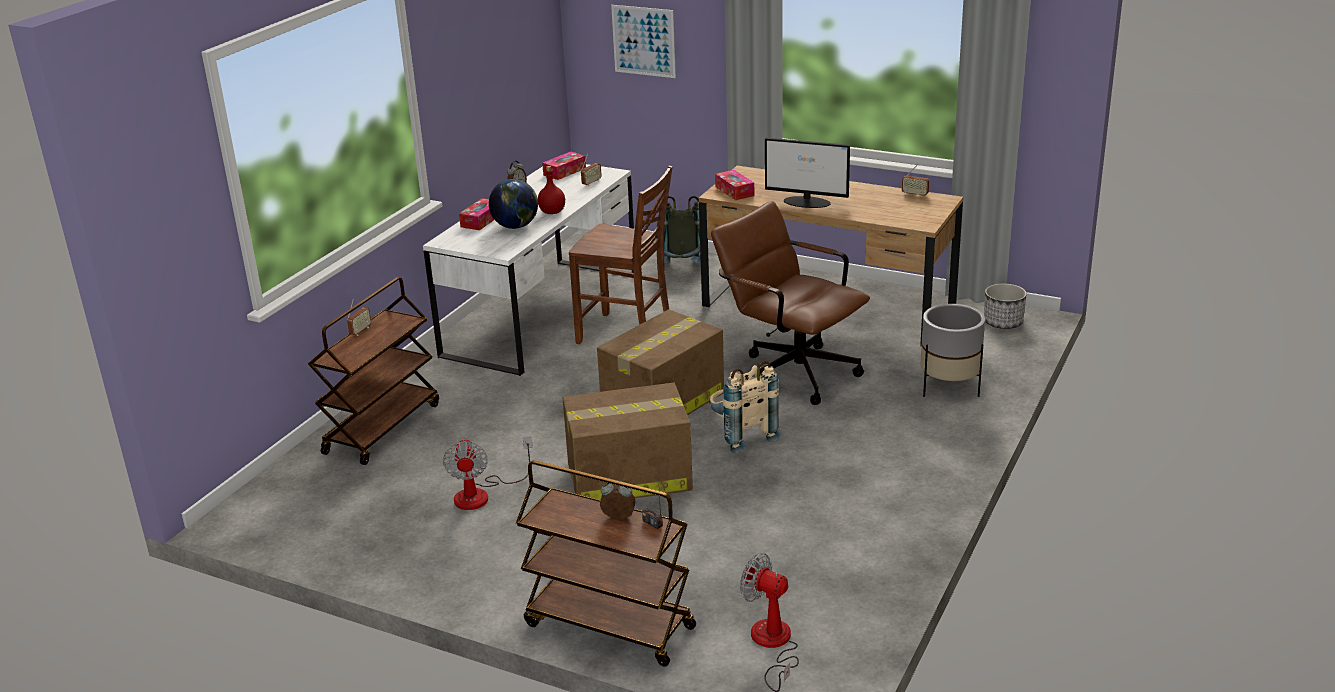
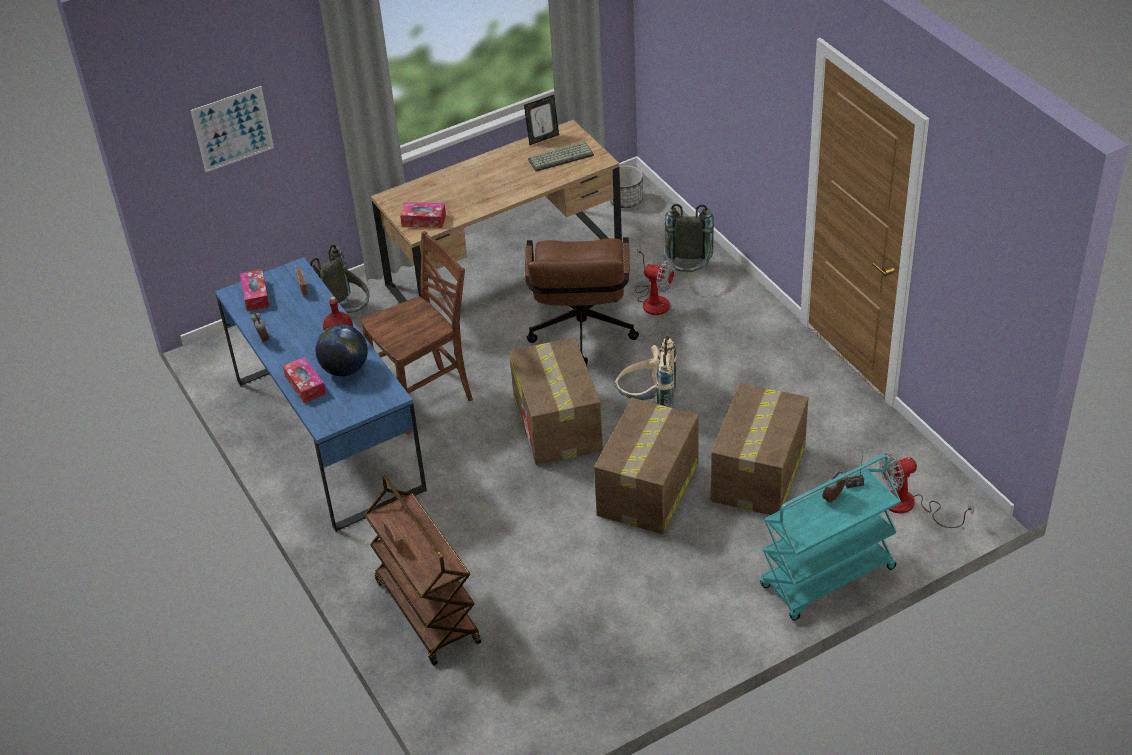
camera: 55 degrees left, 15 degrees up
(482, 494) = (595, 584): fan -> fan (653, 299)
(542, 314) = (329, 434): white desk -> blue desk
(608, 626) = (827, 579): brown cart -> turquoise cart
(714, 529) = (758, 475): none -> cardboard box
(790, 371) = (582, 336): brown office chair -> brown office chair turned 75 degrees counterclockwise
(807, 202) = (492, 194): monitor -> none
(902, 209) = (561, 157): none -> keyboard
(915, 194) = (543, 138): radio -> picture frame
(949, 388) = (688, 273): grey planter -> grey backpack

